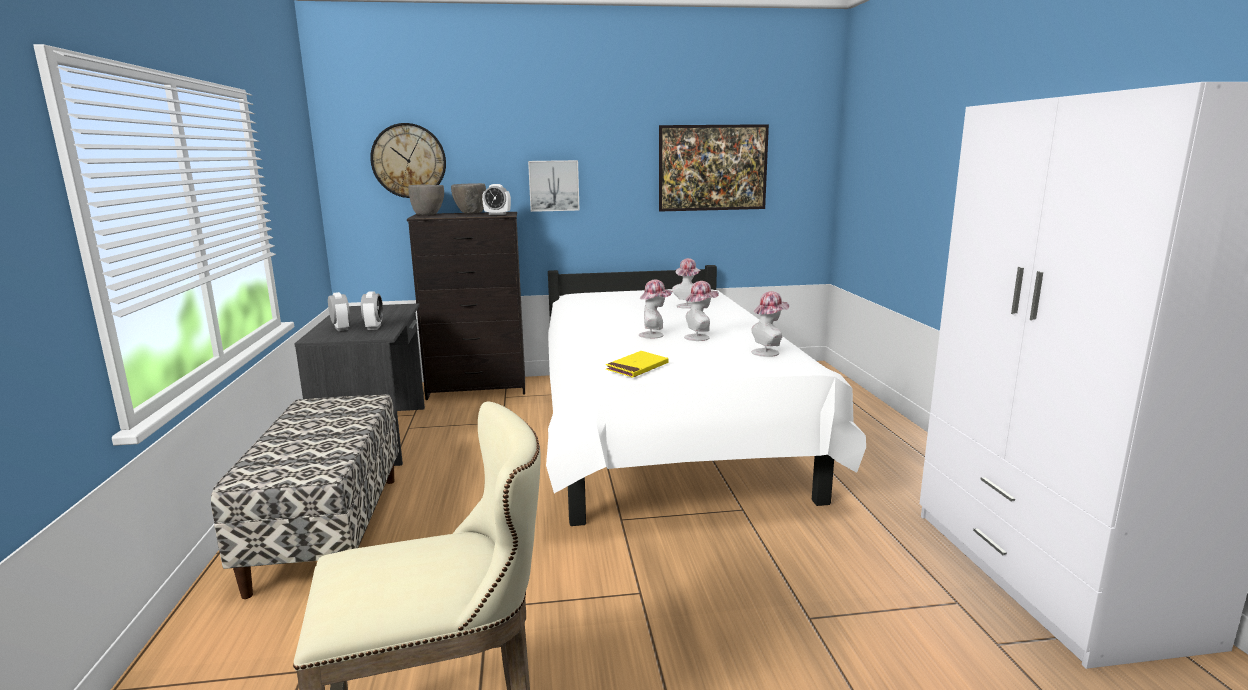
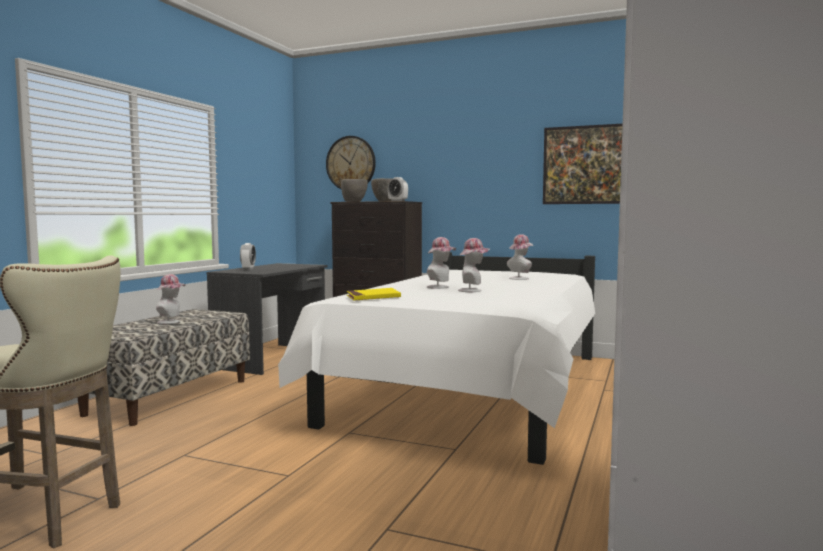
camera: 30 degrees right, 10 degrees down
(374, 327) = (267, 270): alarm clock -> none
(554, 185) = (453, 181): picture -> none
(768, 352) = (505, 301): hat -> hat (171, 322)

